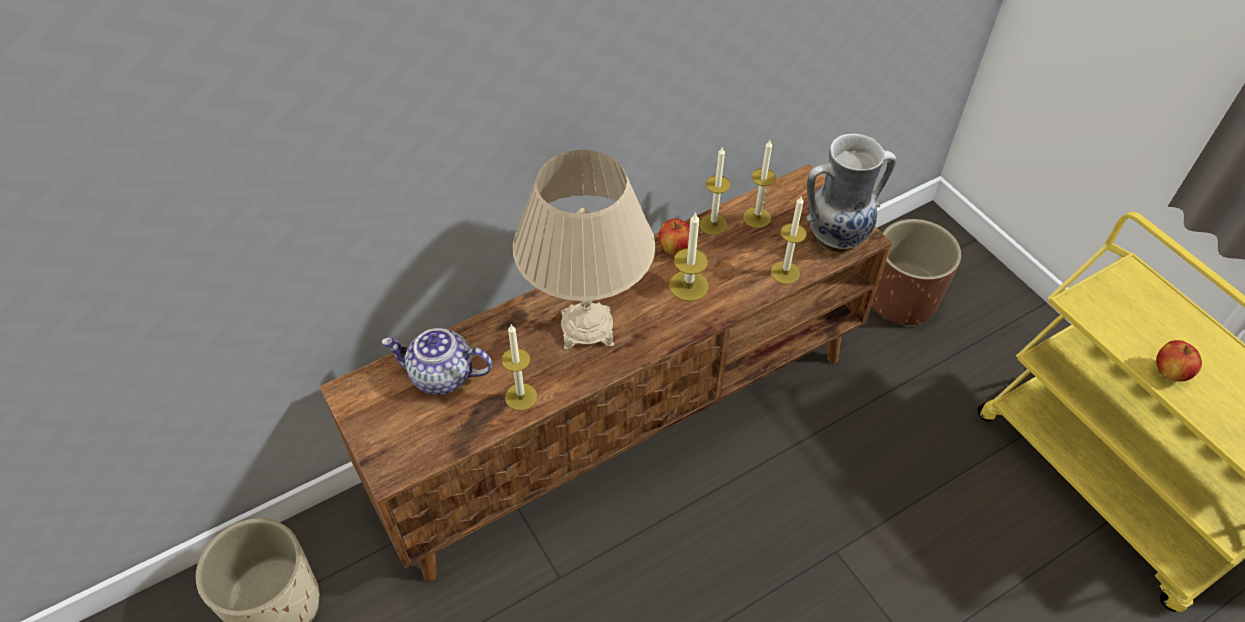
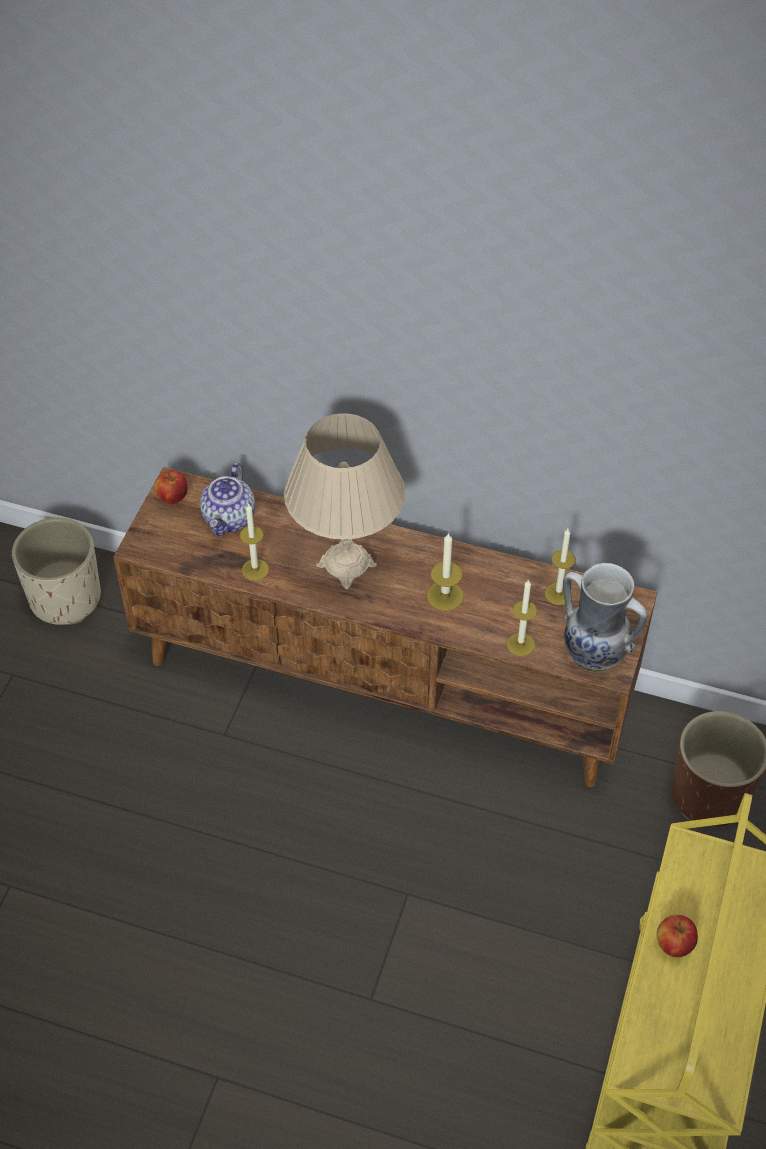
camera: 50 degrees right, 0 degrees up
(441, 376) = (229, 518): teapot -> teapot turned 135 degrees counterclockwise
(675, 248) = (472, 566): apple -> apple (172, 497)
(713, 224) = (521, 572): candle -> none

